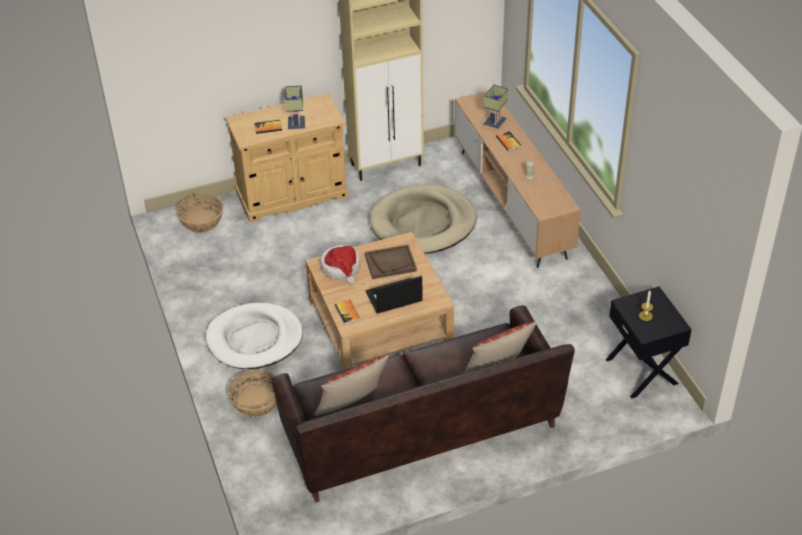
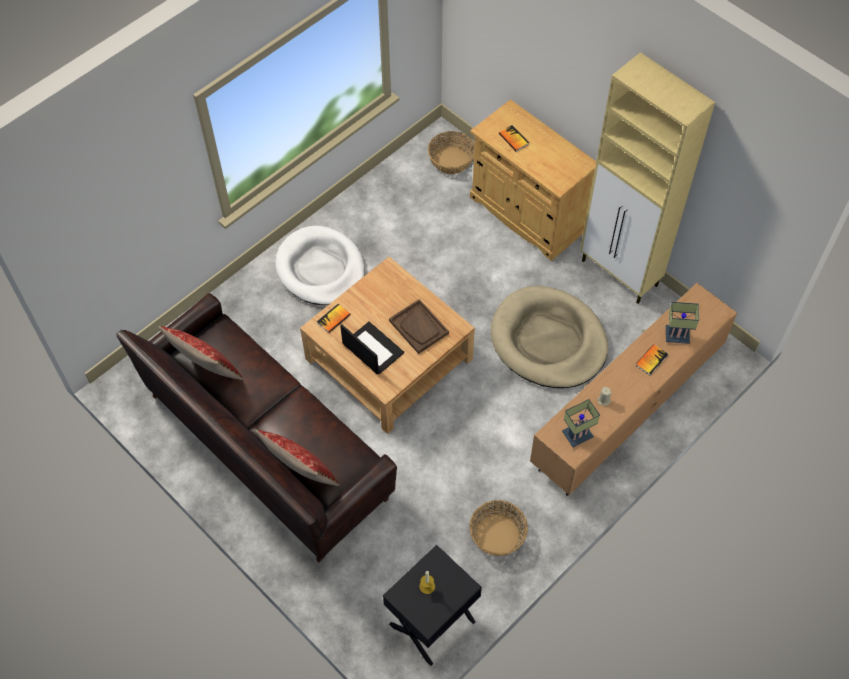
camera: 65 degrees right, 15 degrees up
(256, 402) = (246, 303): basket -> basket (497, 535)
(295, 123) = (532, 158): table lamp -> table lamp (577, 433)
(341, 268) = (391, 290): hat -> none

